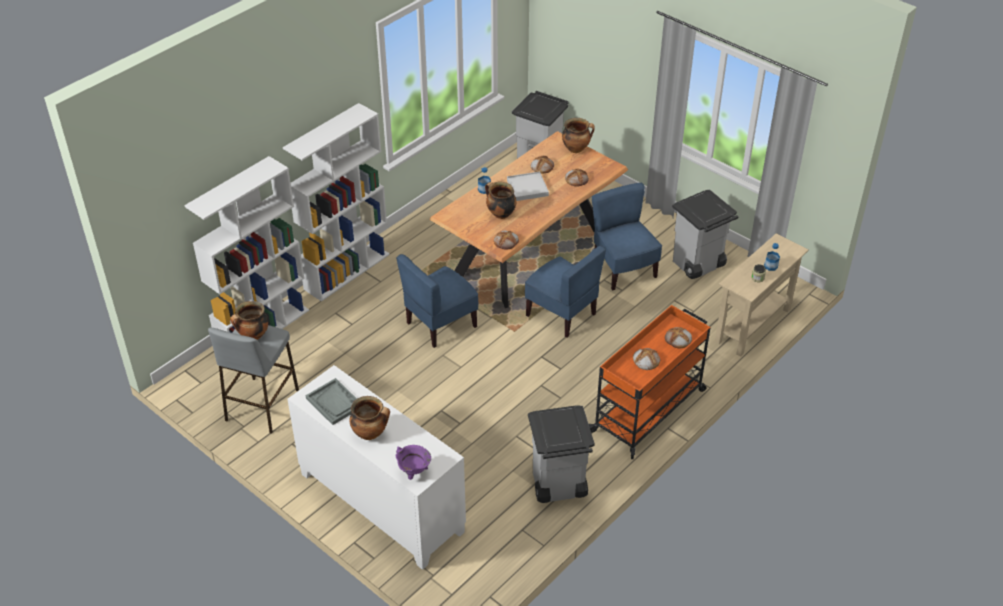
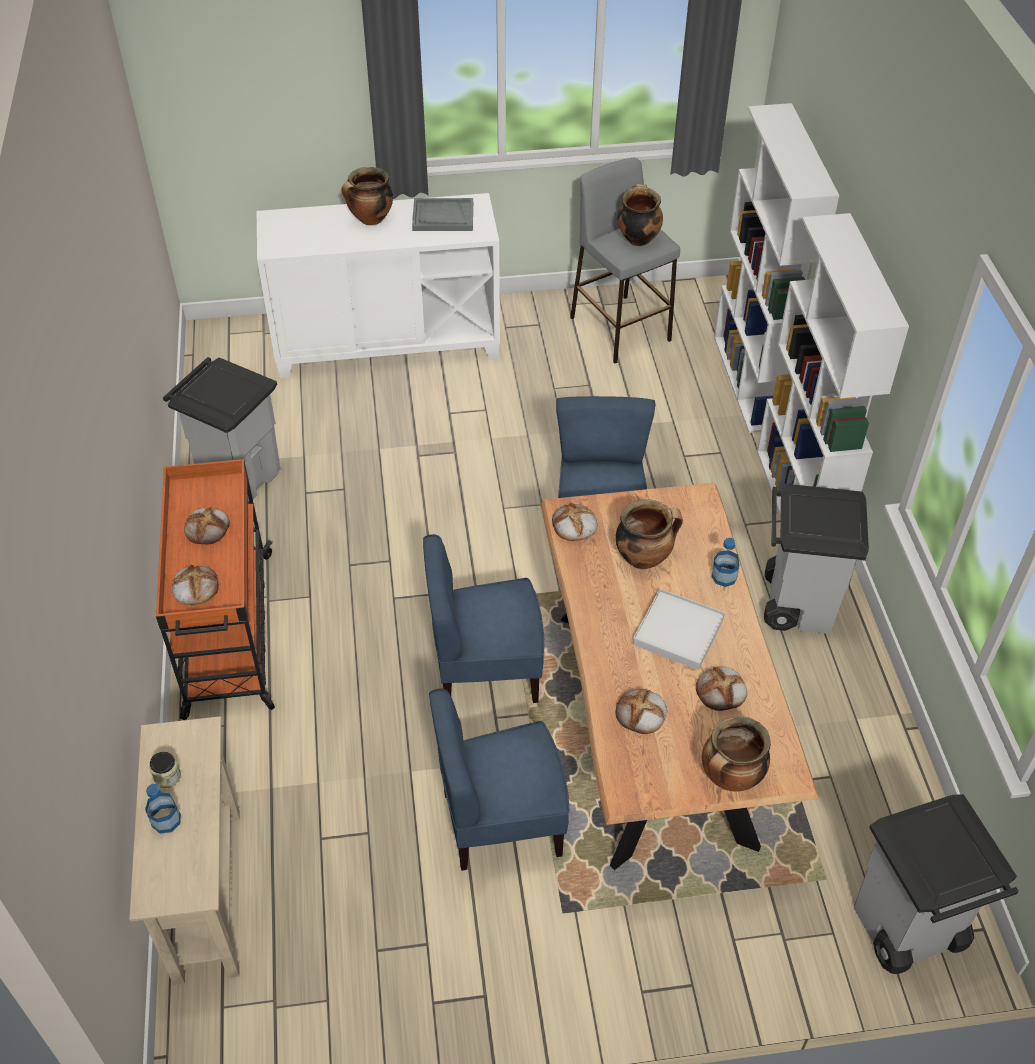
camera: 130 degrees right, 5 degrees up
(413, 472) = (285, 221): purple cooking pot -> none
(623, 269) = (501, 822): blue chair -> blue chair turned 150 degrees clockwise
(697, 265) = (404, 941): grey trash can -> grey trash can (797, 603)

